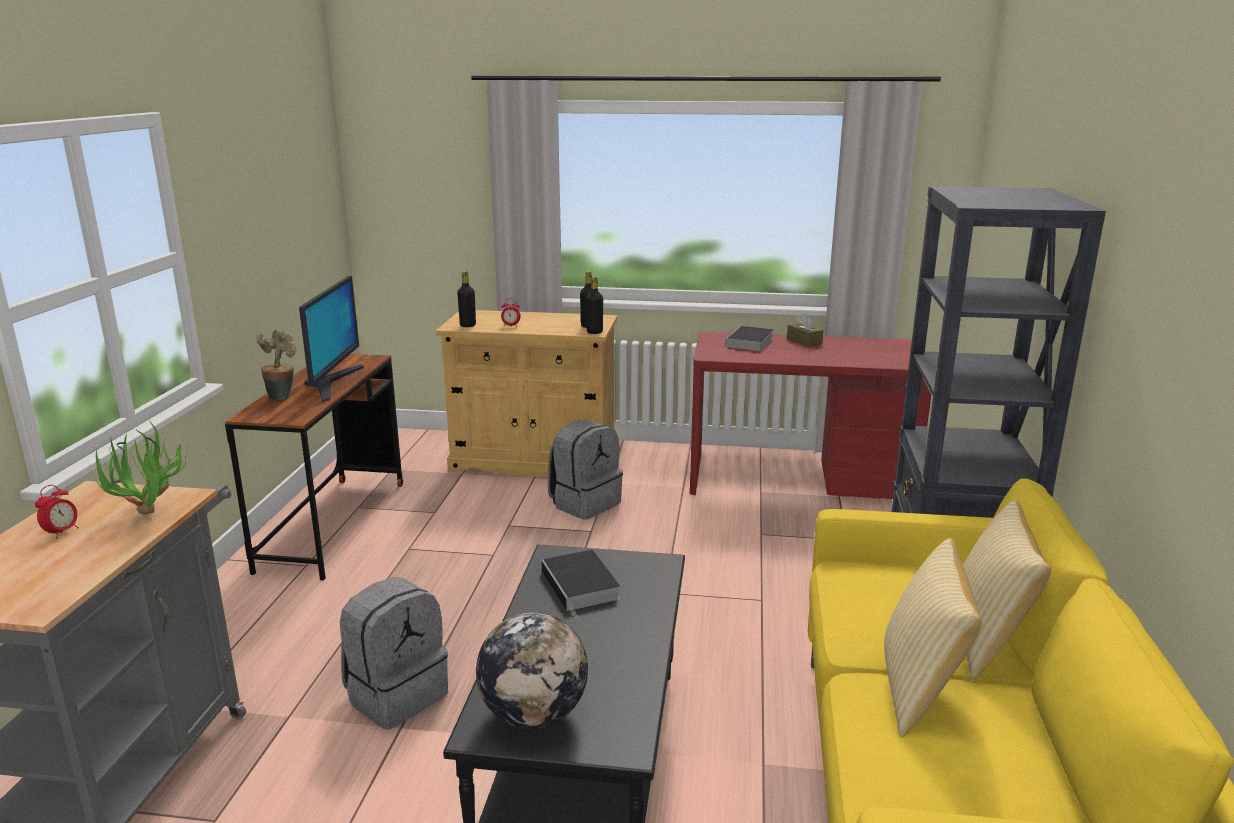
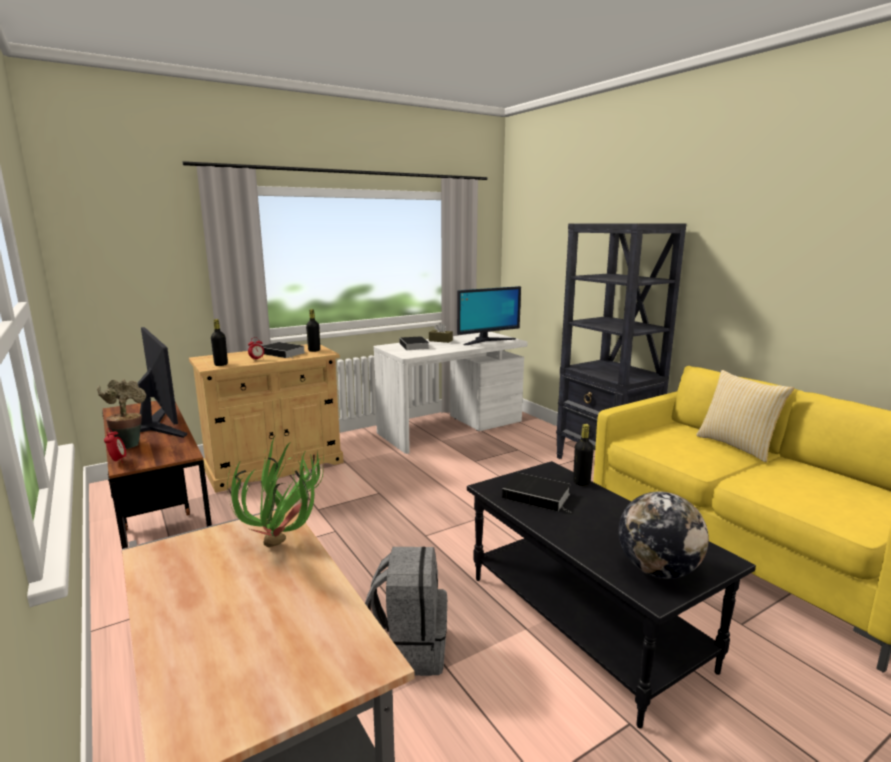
camera: 40 degrees left, 5 degrees down
(62, 532) = (216, 596): alarm clock -> alarm clock (118, 461)
(552, 323) = (283, 353): none -> book
(585, 503) = (350, 479): grey backpack -> none
(594, 332) = (326, 353): black bottle -> black bottle (581, 482)
(799, 479) = (451, 428): red desk -> white desk
(870, 355) = (486, 341): none -> monitor
(920, 691) = (762, 475): pillow -> none

